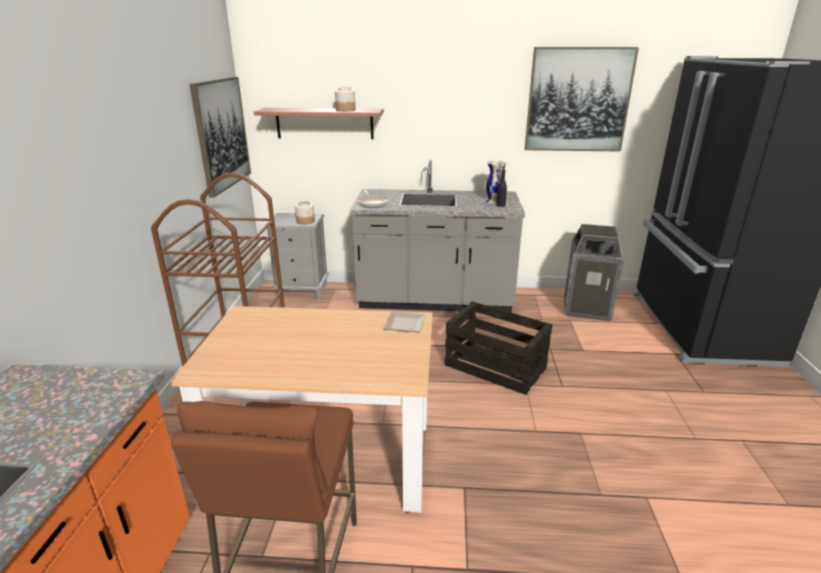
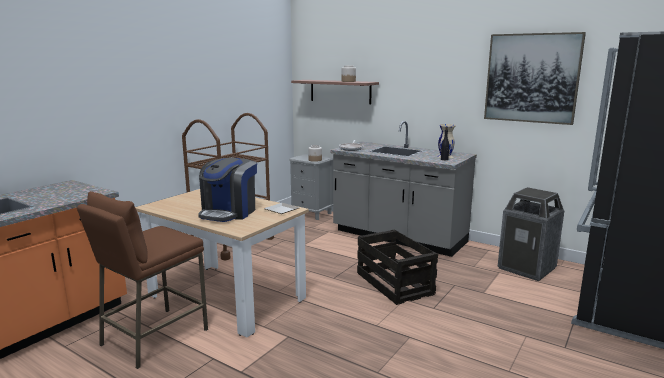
camera: 30 degrees right, 10 degrees down
(221, 134) = (267, 93): picture -> none
(342, 349) = (229, 212): none -> coffee machine

